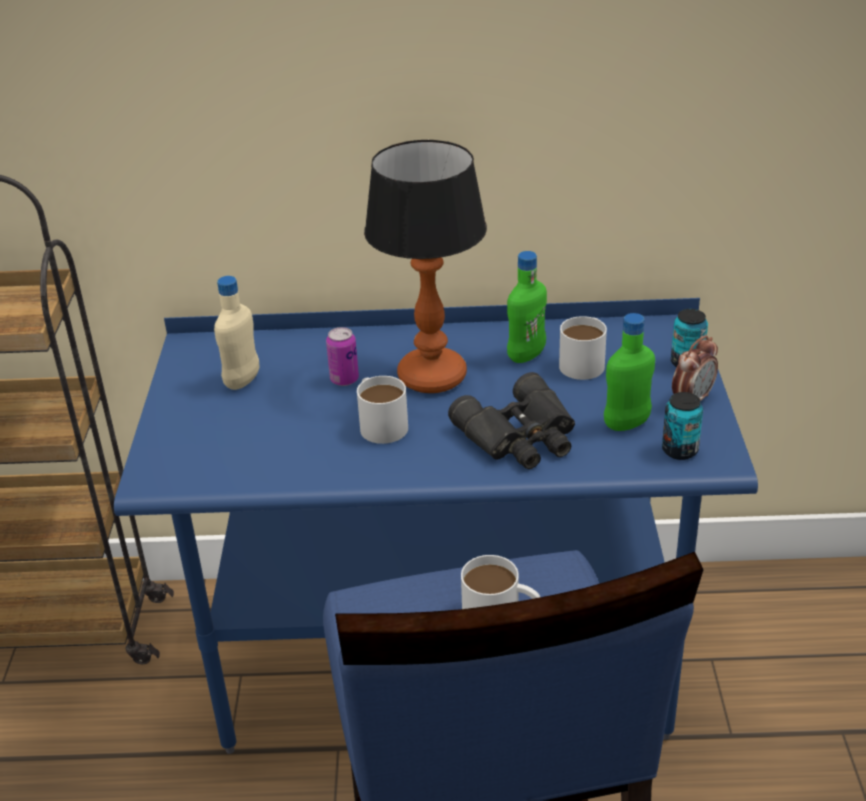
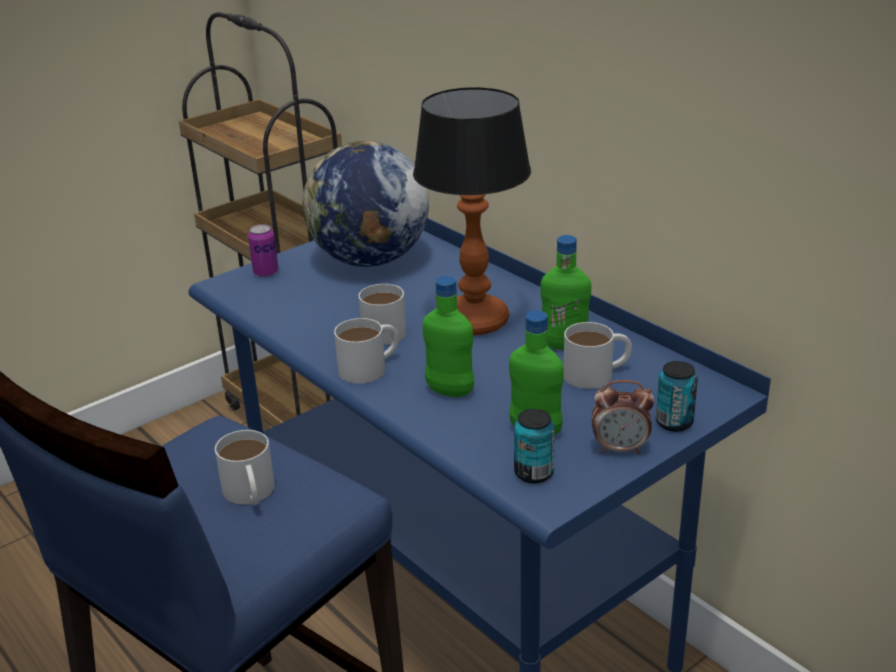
camera: 50 degrees right, 5 degrees down
(242, 381) = (369, 260): beige bottle -> globe
(344, 379) = (422, 292): can -> can (266, 272)
(430, 459) = (370, 367): none -> white mug
(521, 437) = (449, 391): black binoculars -> green bottle

